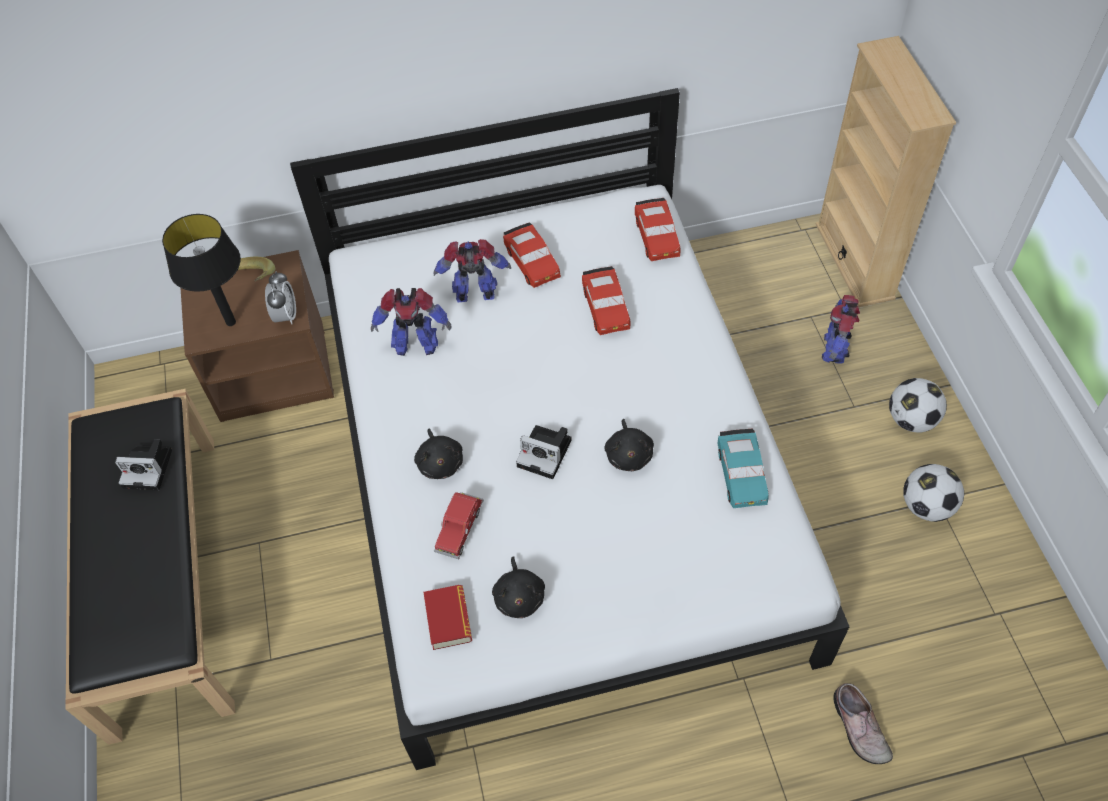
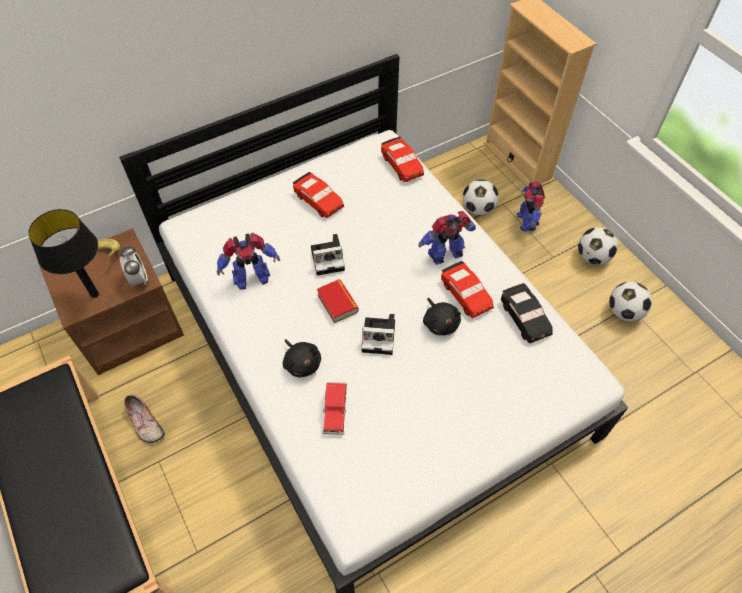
camera: 20 degrees left, 0 degrees up
(150, 468) = (59, 427): camera -> camera (329, 258)
(448, 619) = (352, 484): book -> book (337, 303)
(476, 294) = (285, 232): toy robot -> toy robot (446, 255)
(519, 596) = (399, 450): black plush toy -> none
(606, 307) = (384, 221): red toy car -> red toy car (466, 294)
(741, 474) = (525, 317): turquoise toy car -> black toy car
(772, 316) = (478, 209): none -> football
(858, 728) = (640, 476): shoe -> shoe (143, 423)

